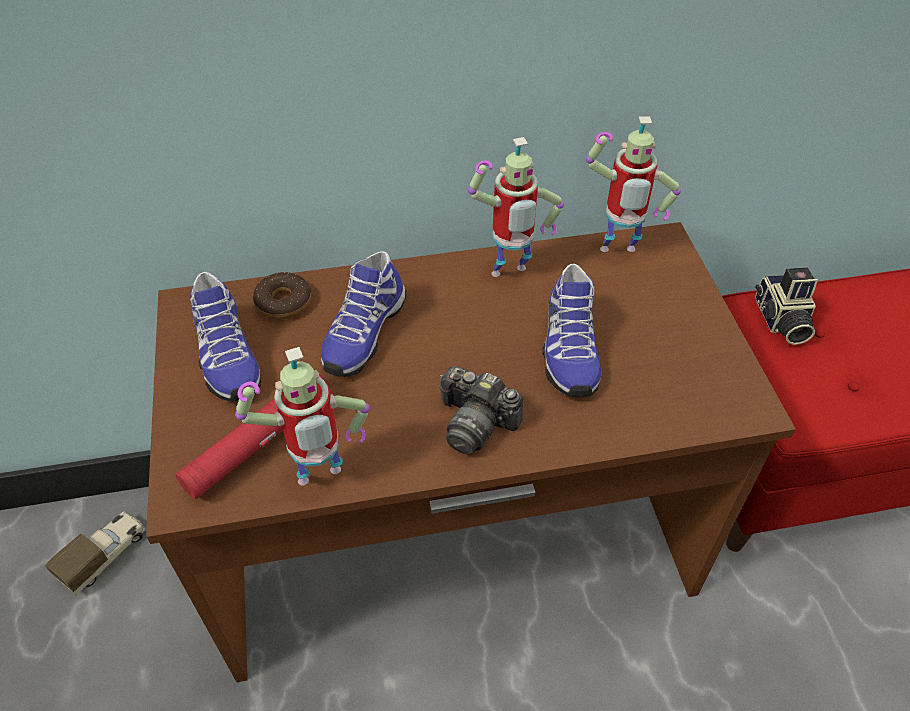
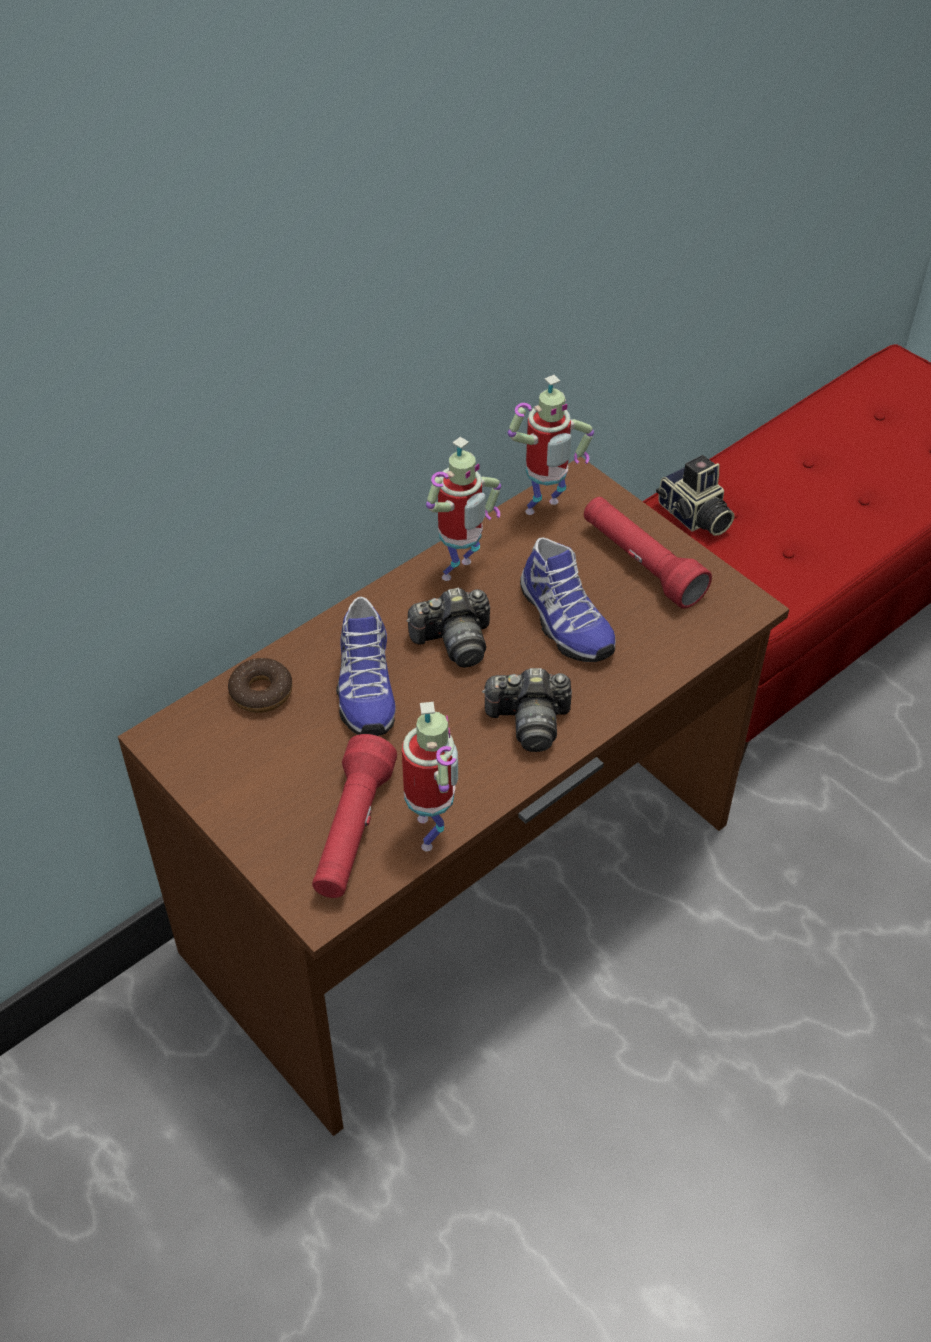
camera: 30 degrees left, 0 degrees up
(105, 556) = (86, 1097): toy truck -> none
(226, 357) = (249, 768): shoe -> none
(320, 481) = (432, 833): toy robot -> toy robot turned 45 degrees counterclockwise
(463, 327) = (454, 641): none -> camera
(674, 329) = (641, 563): none -> red flashlight

